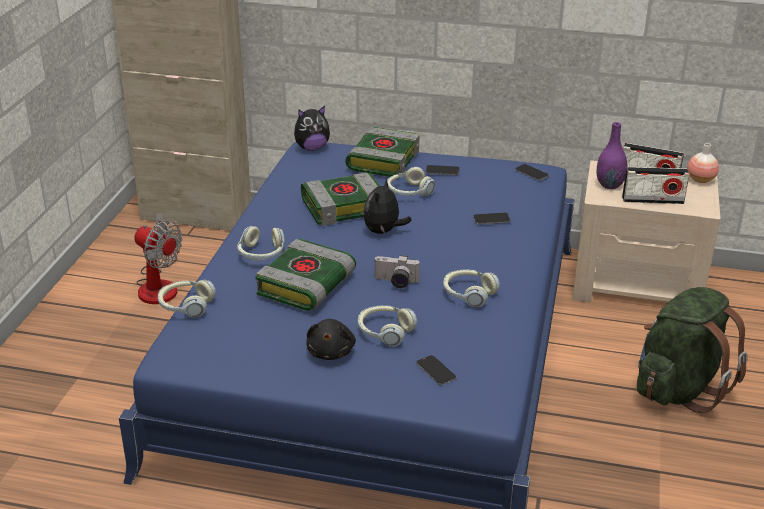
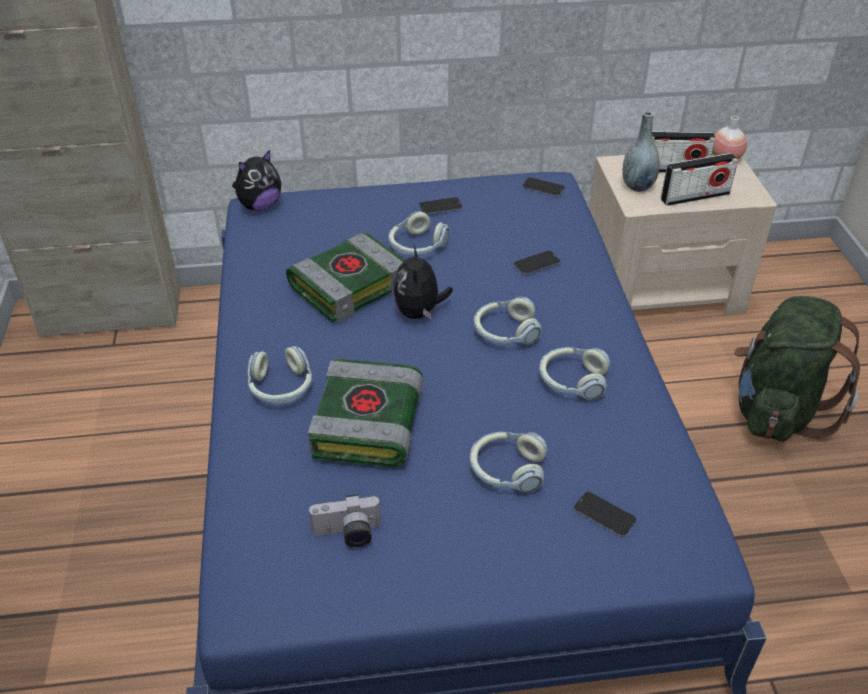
camera: 20 degrees left, 10 degrees up
(159, 284) = (108, 429): fan -> none
(186, 306) = (219, 503): headphones -> headphones (505, 332)
(331, 352) = (457, 524): black plush toy -> none
(382, 160) = (358, 206): book -> none
(395, 282) = (478, 387): camera -> camera (347, 534)
(609, 185) = (637, 186): purple vase -> grey vase

